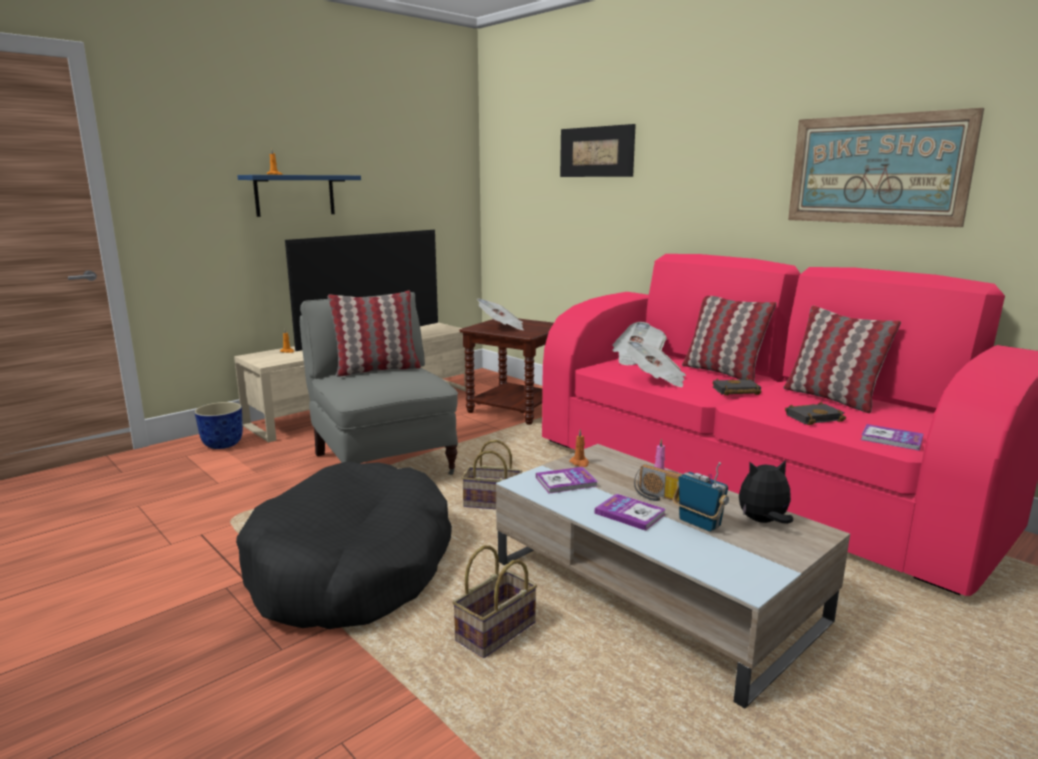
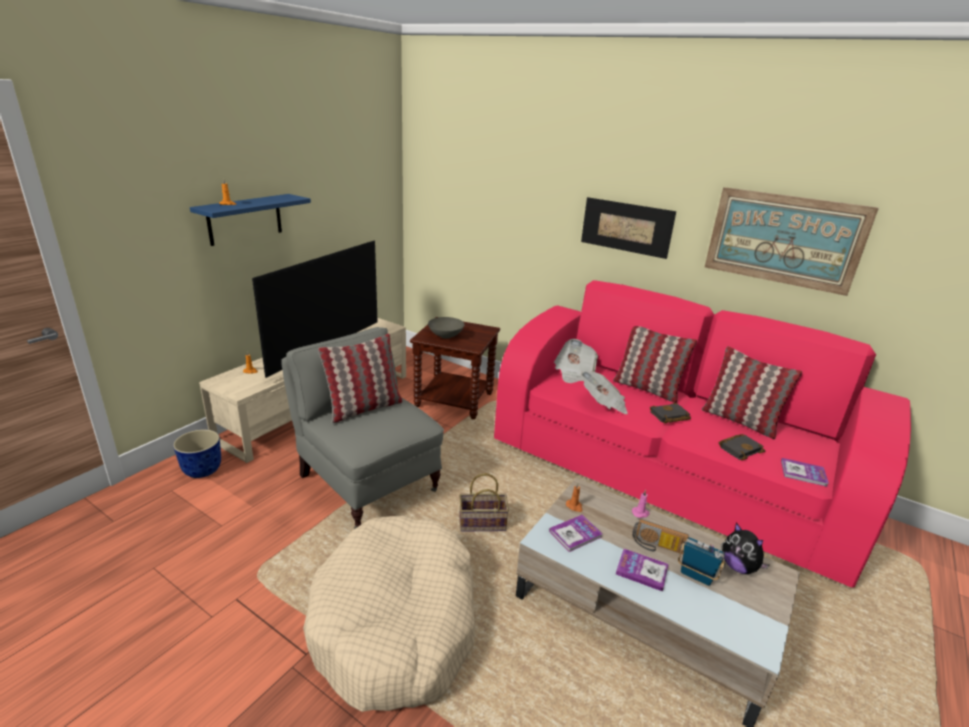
camera: 15 degrees left, 10 degrees up
(351, 568) = (396, 623): black dog bed -> beige dog bed
(495, 634) = (546, 683): basket -> none
(501, 327) = (446, 336): newspaper -> grey bowl
(596, 152) = (527, 178): picture -> picture (626, 227)
(763, 522) = (738, 567): plush toy -> plush toy turned 105 degrees counterclockwise

